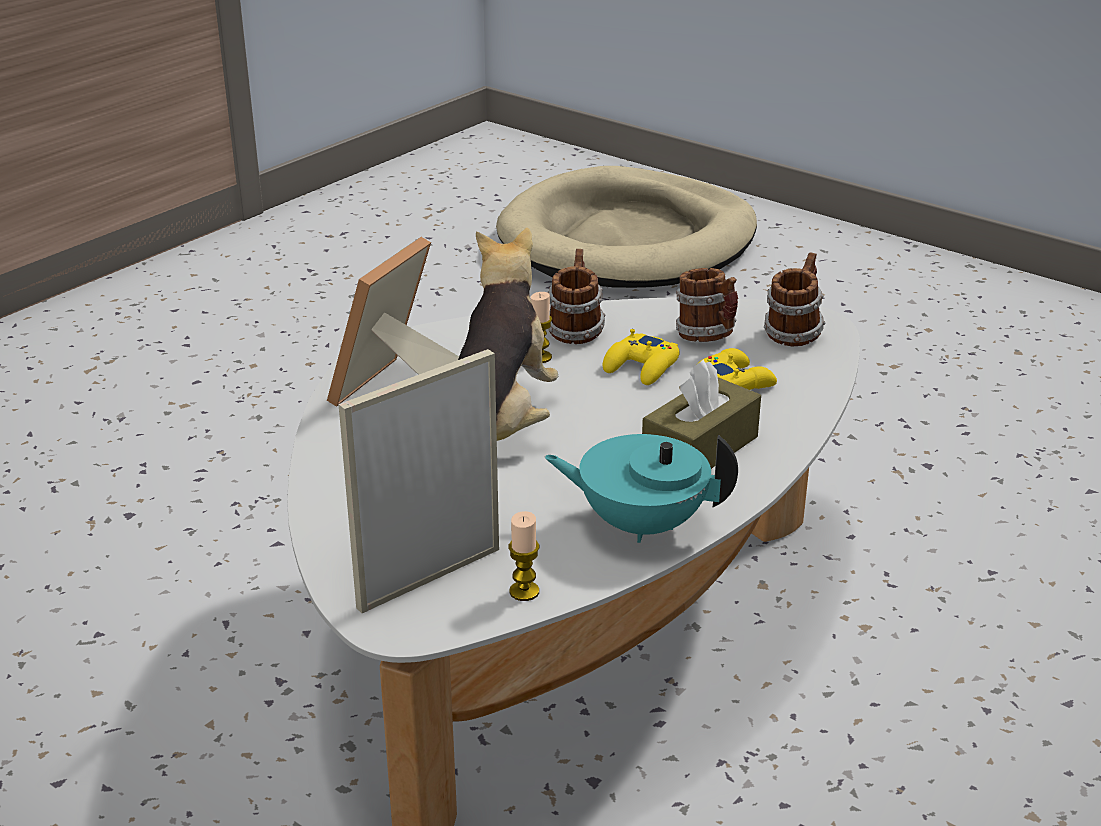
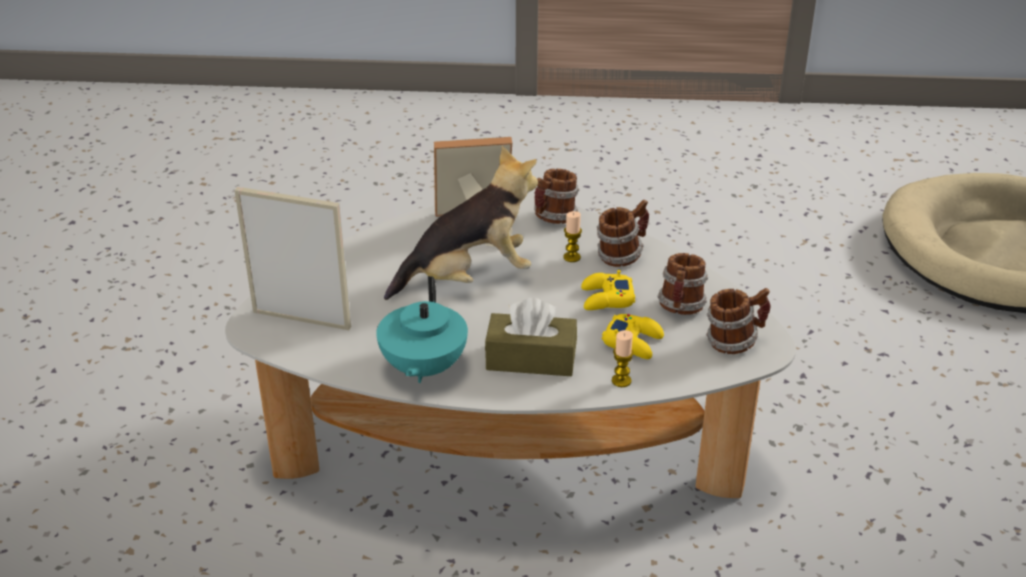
camera: 55 degrees right, 5 degrees up
(451, 340) = (554, 218): none -> mug
(524, 591) = (317, 355): candle -> candle (621, 381)
(640, 524) = (422, 368): turquoise teapot -> turquoise teapot turned 150 degrees counterclockwise

